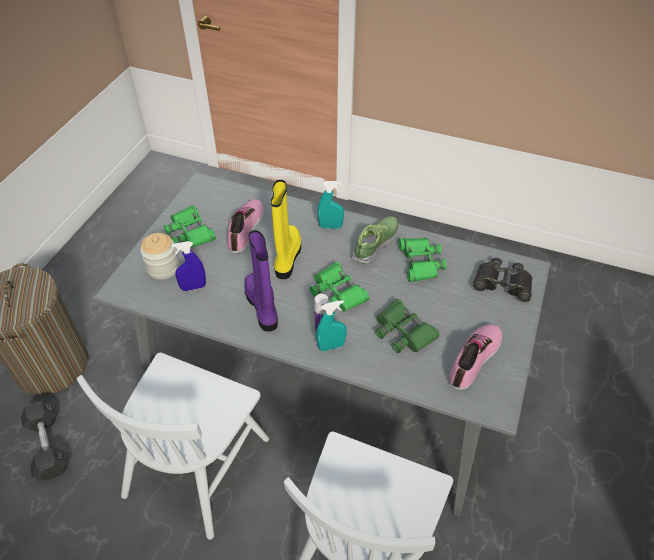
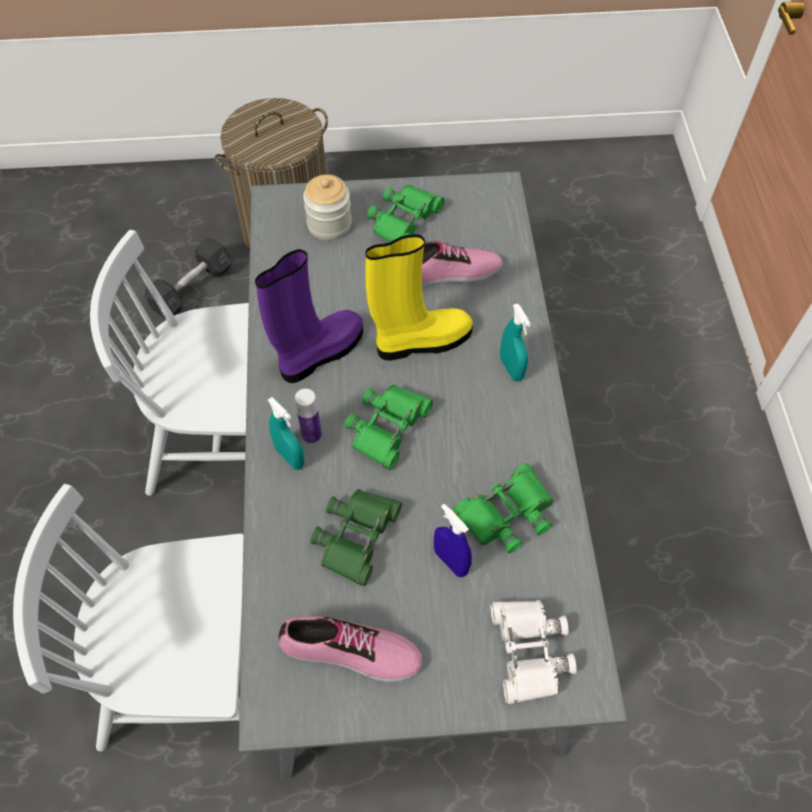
camera: 65 degrees right, 10 degrees up
(193, 287) = (314, 268): blue spray bottle -> blue spray bottle (450, 561)
(375, 244) = (509, 439): shoe -> none
(502, 284) = (528, 651): black binoculars -> white binoculars

